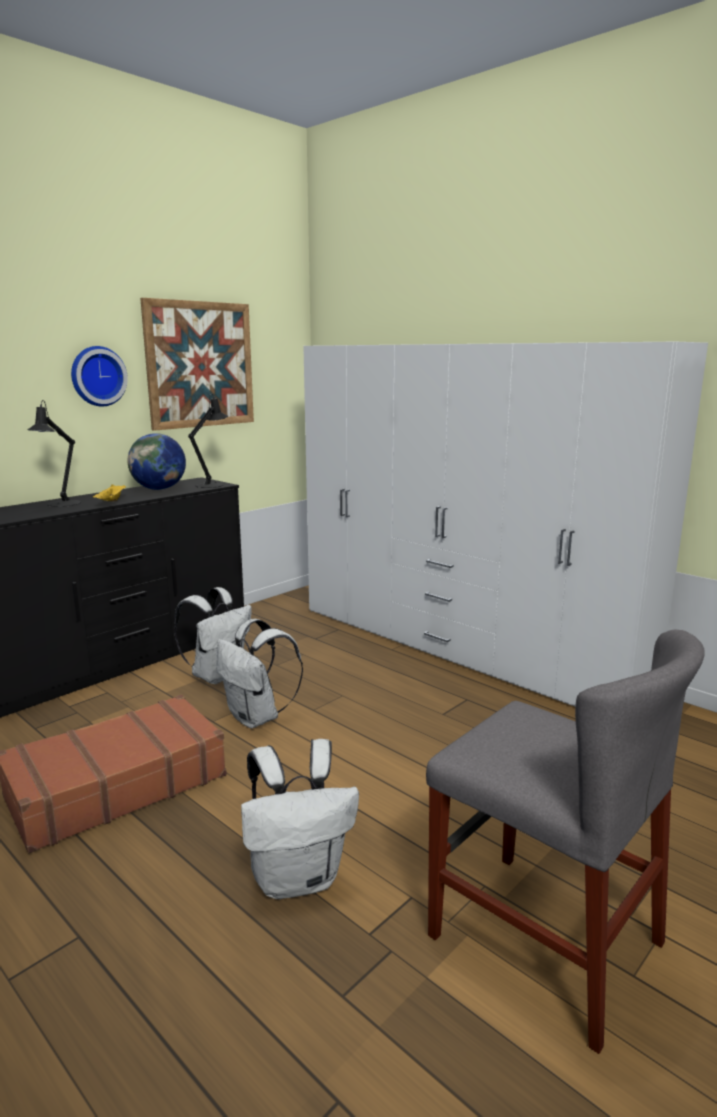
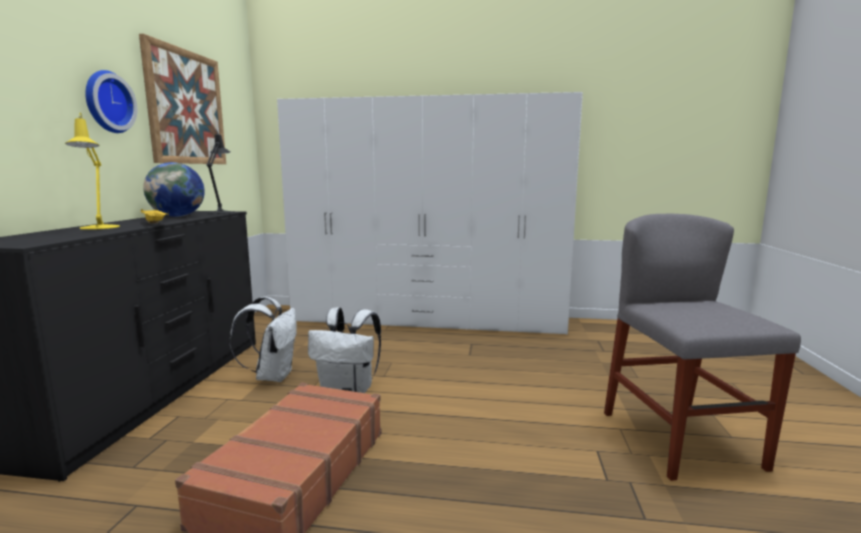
camera: 35 degrees left, 5 degrees down
(61, 504) = (98, 228): black table lamp -> yellow table lamp
(298, 877) = (523, 471): white backpack -> none
(544, 939) = (680, 439): grey chair -> grey chair turned 105 degrees counterclockwise

